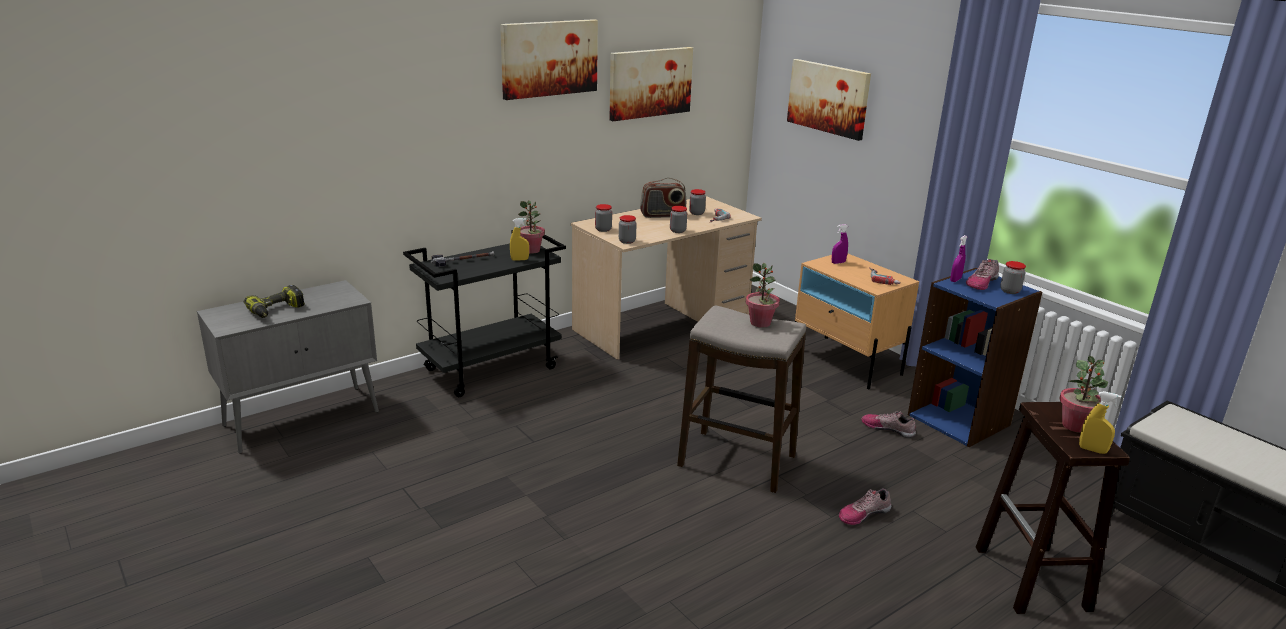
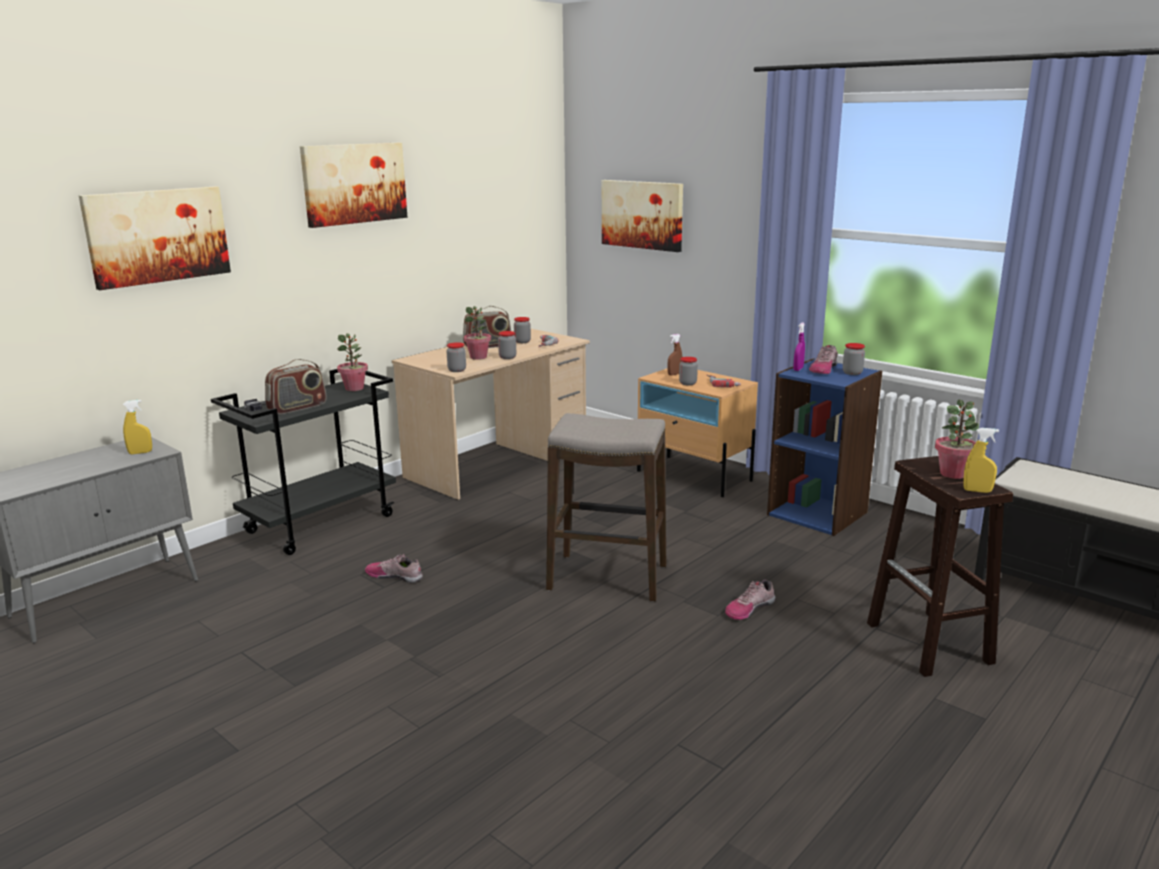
camera: 10 degrees left, 5 degrees down
(277, 311) = (68, 470): power drill -> none
(477, 267) = (297, 408): none -> radio
(519, 259) = (343, 397): yellow spray bottle -> yellow spray bottle (140, 452)
(603, 229) = (428, 363): jar -> jar (688, 383)
(650, 83) = (460, 210): picture -> picture (157, 236)
(760, 323) = (618, 423): potted plant -> potted plant (478, 357)
(838, 262) = (674, 374): purple spray bottle -> brown spray bottle
(888, 428) = (751, 529): shoe -> shoe (395, 576)

